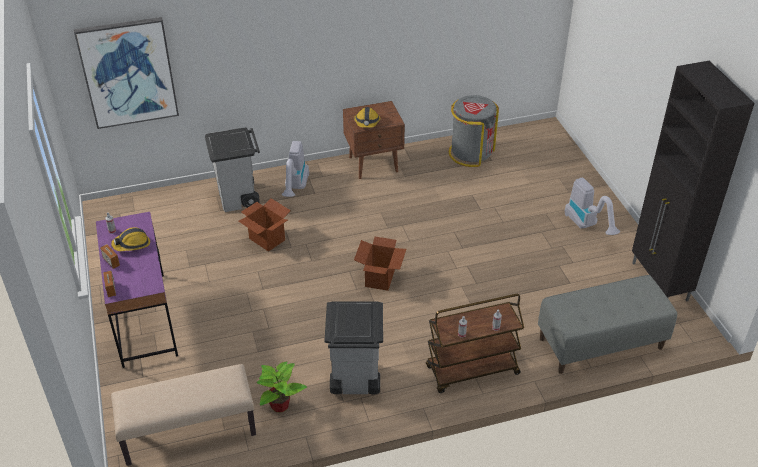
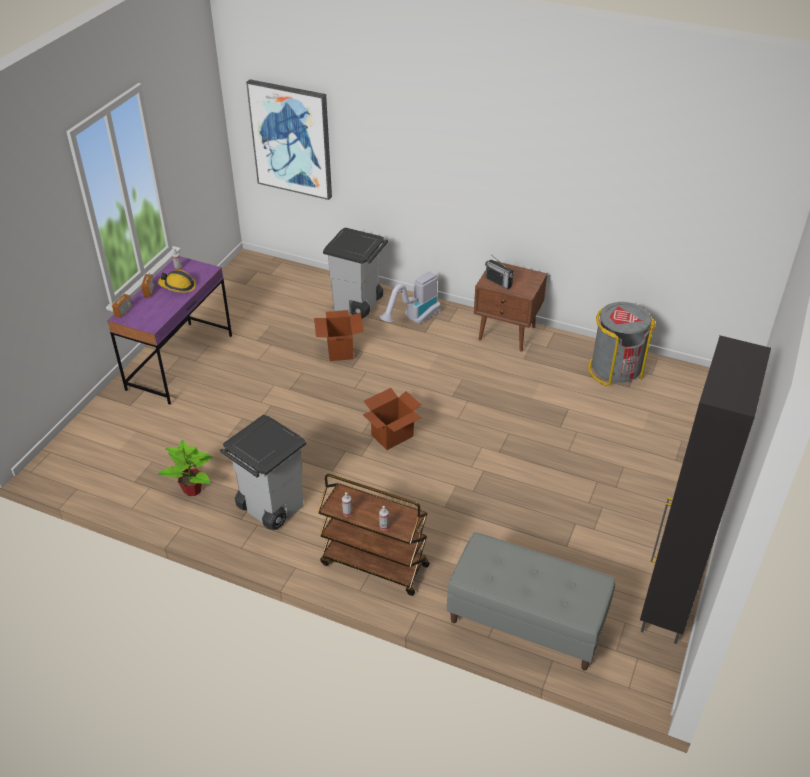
camera: 40 degrees right, 0 degrees up
(188, 432) = (110, 466): beige bench -> none
(367, 122) = (498, 282): hard hat -> radio
(588, 226) = (655, 504): vacuum cleaner -> none

